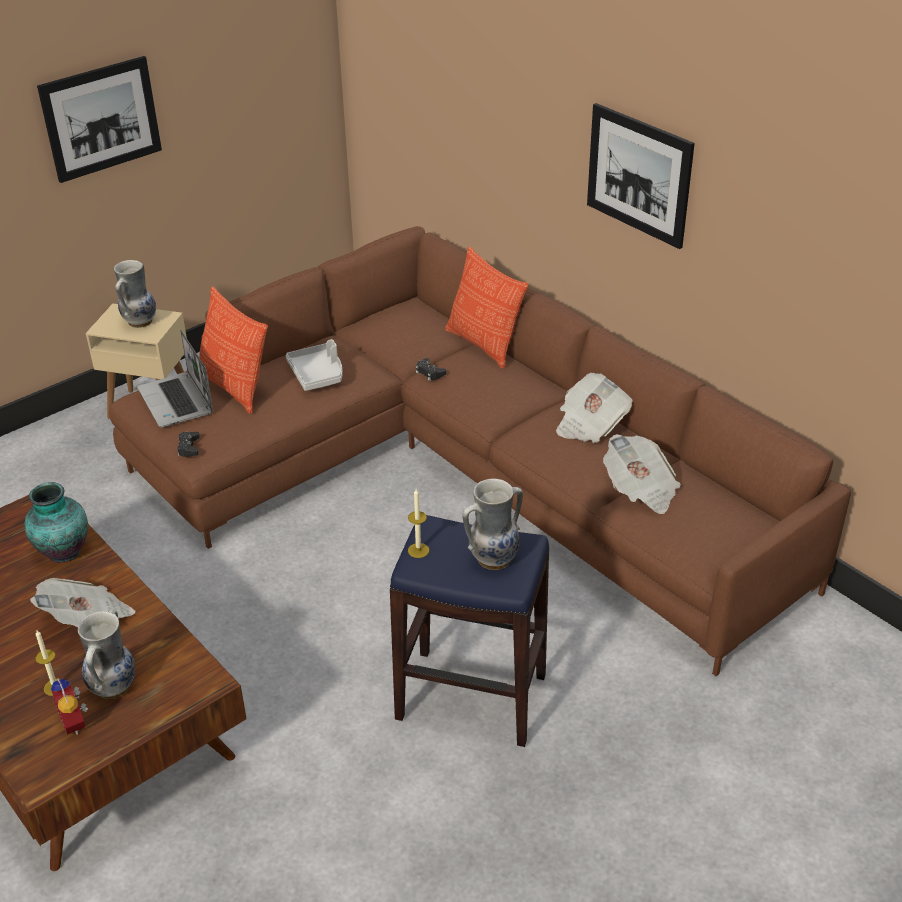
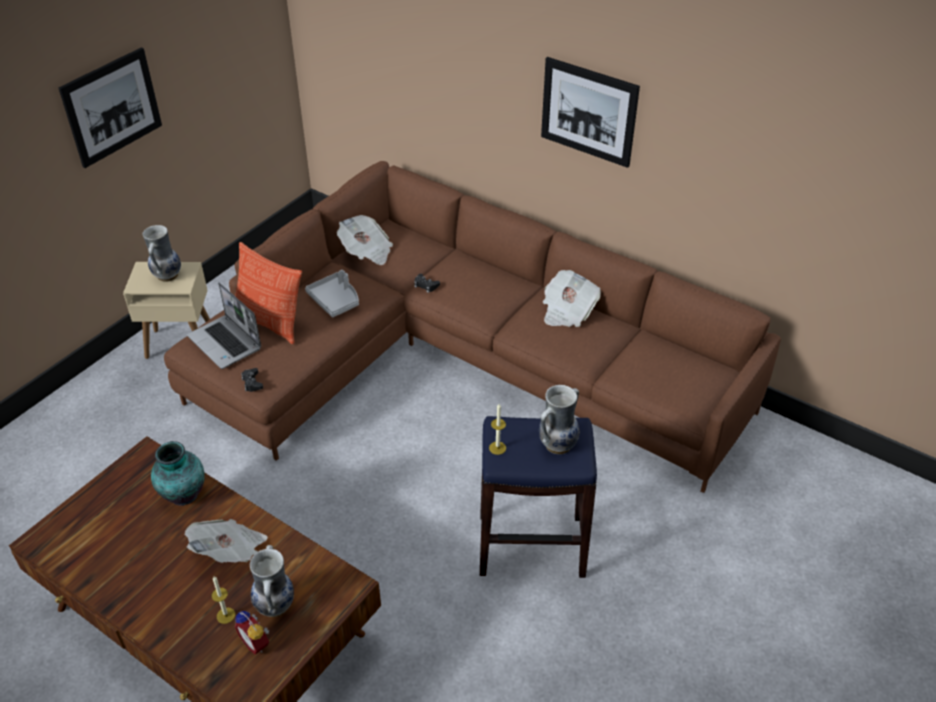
camera: 15 degrees left, 5 degrees up
(484, 345) = (459, 254): orange pillow -> none
(640, 490) = (624, 360): newspaper -> newspaper (366, 251)

